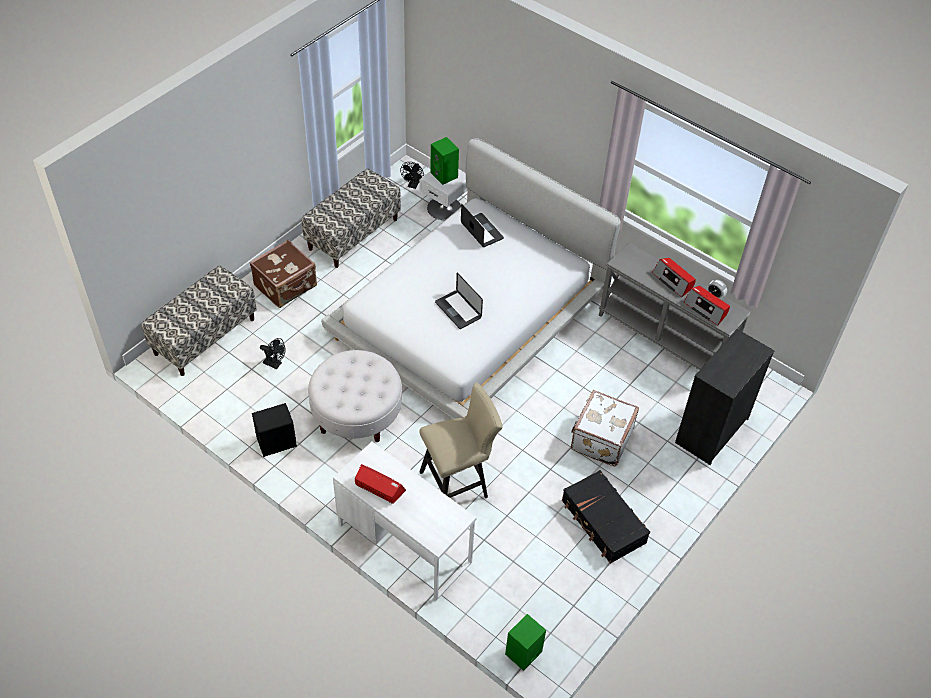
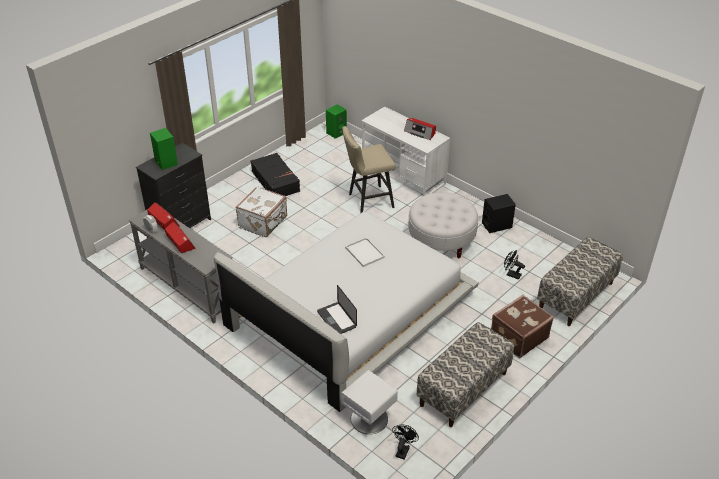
camera: 175 degrees left, 10 degrees down
(445, 175) = (369, 392): green speaker -> green speaker (165, 162)
(458, 310) = (364, 252): laptop -> white tray

